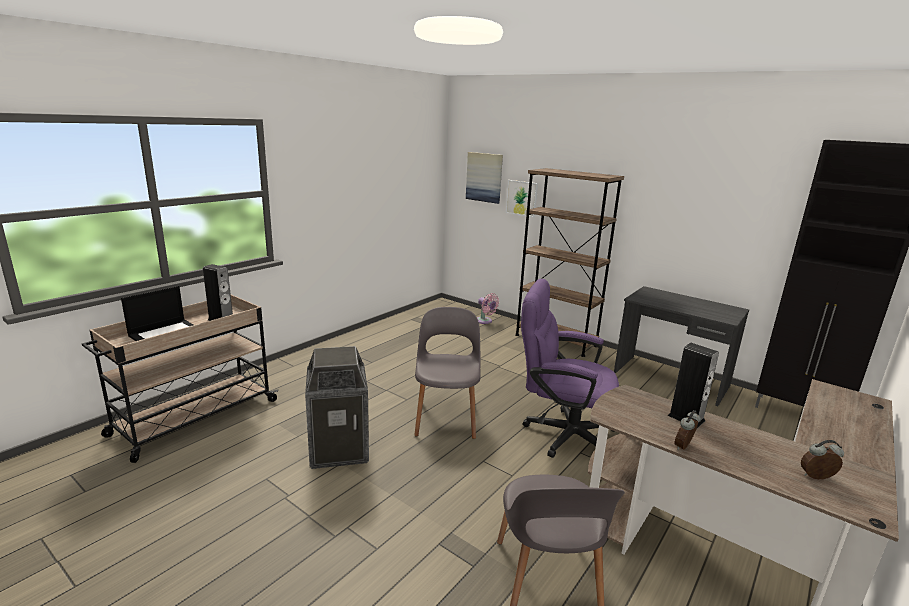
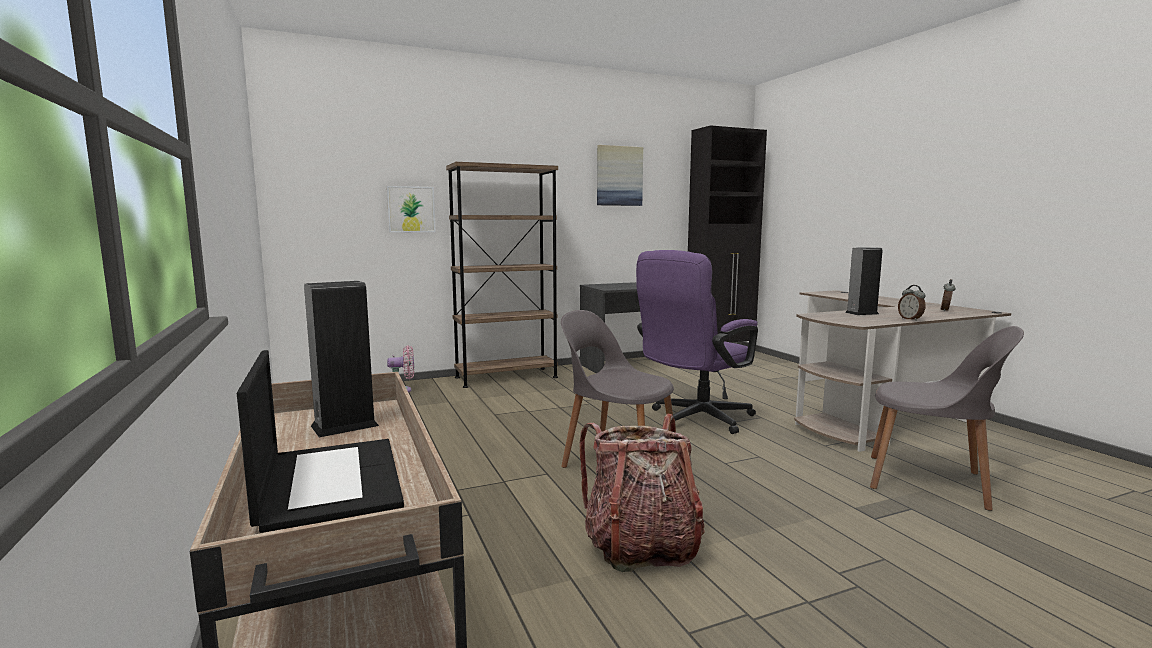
camera: 60 degrees left, 10 degrees down
(339, 449) = (641, 546): trash can -> backpack
(484, 177) = (341, 186): picture -> picture (619, 176)

